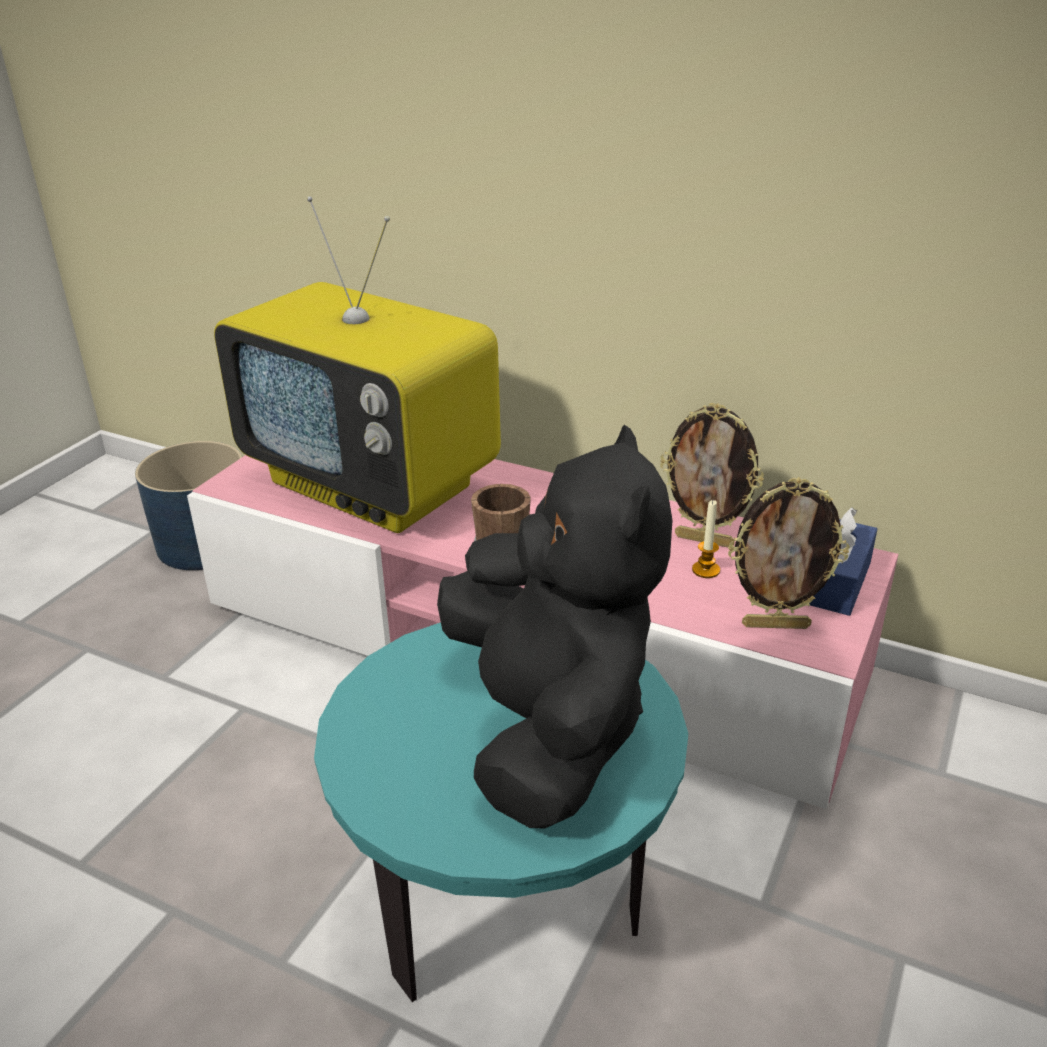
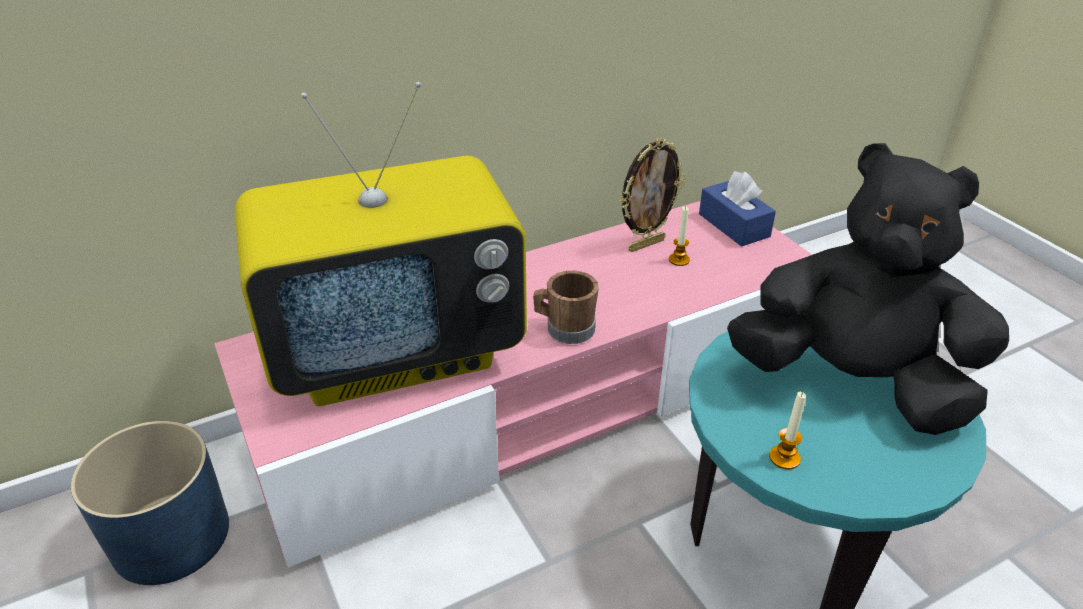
camera: 55 degrees left, 5 degrees up
(373, 716) = (784, 458): none -> candle
(776, 625) = (757, 264): picture frame -> none

